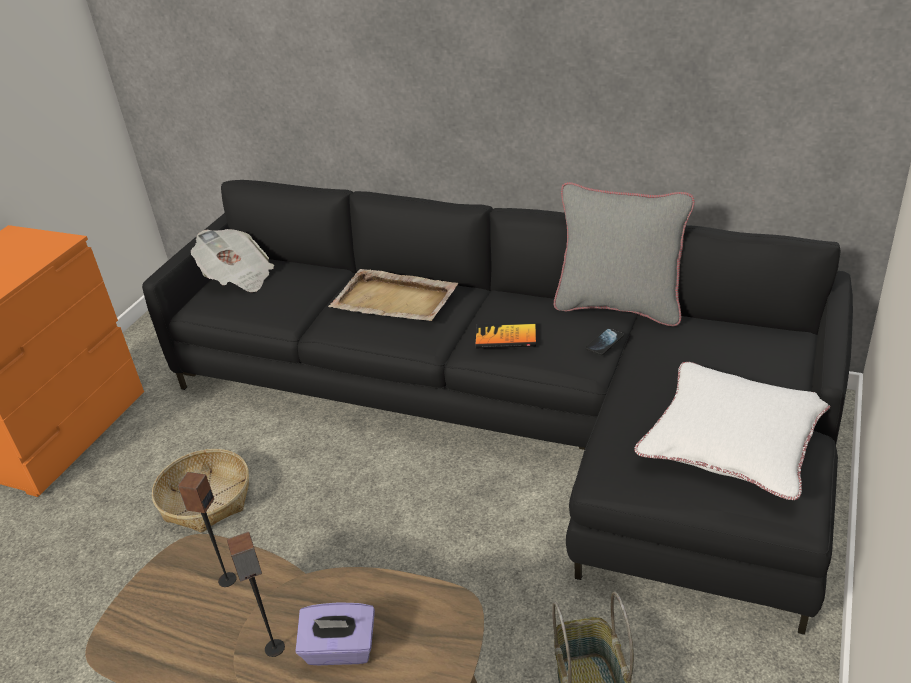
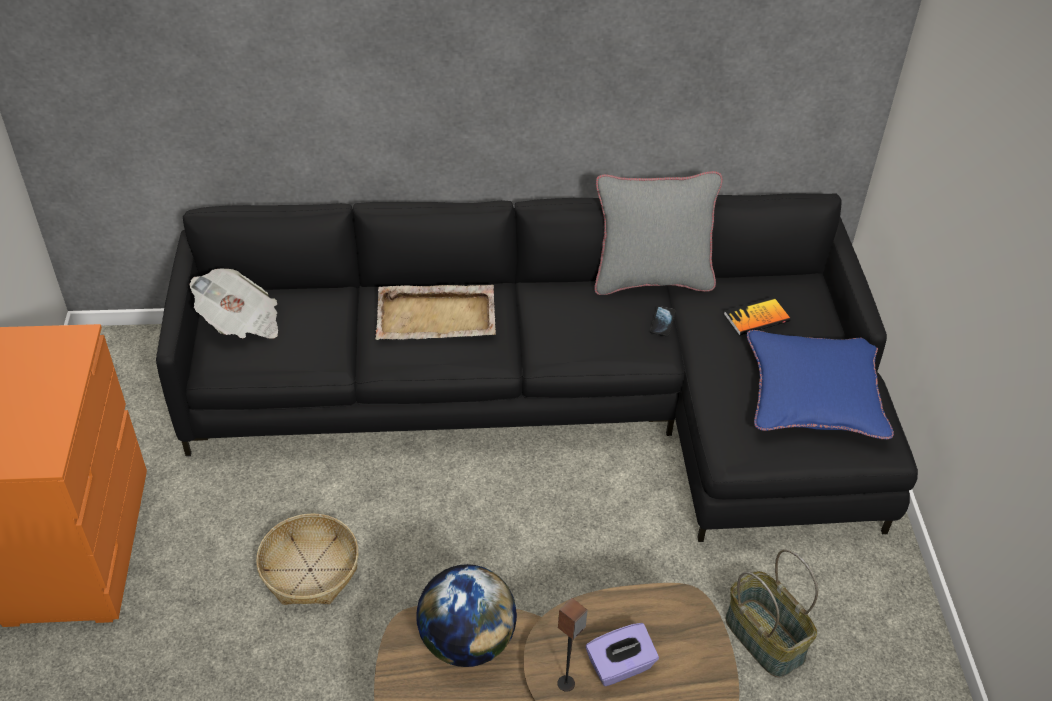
camera: 30 degrees left, 10 degrees up
(227, 579) = (467, 641): speaker -> globe
(506, 337) = (573, 336): book -> book (756, 318)
(732, 439) = (814, 394): white pillow -> blue pillow

